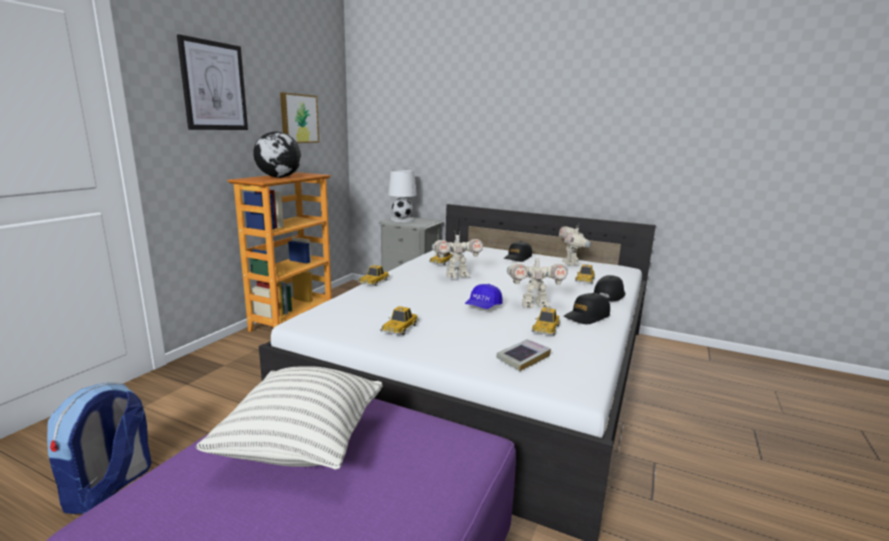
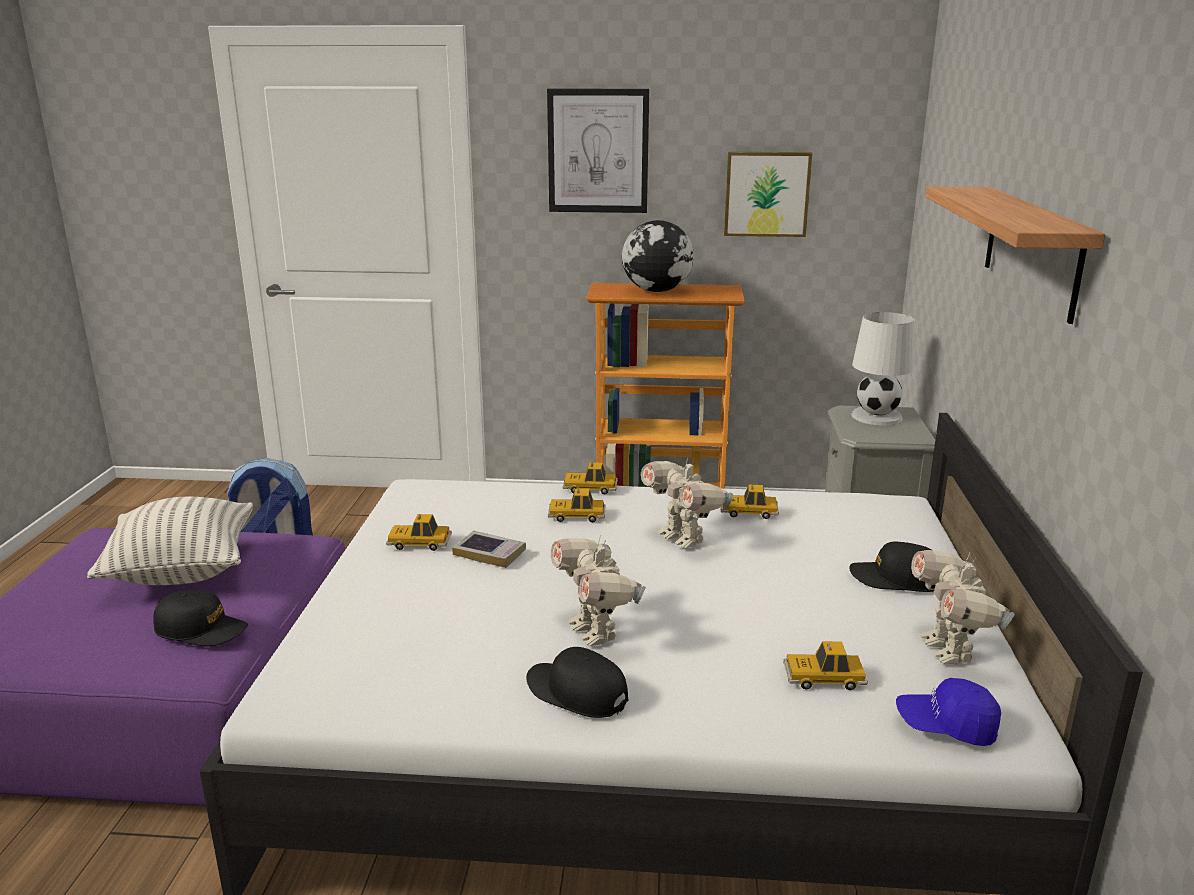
camera: 70 degrees right, 5 degrees up
(483, 307) = (543, 586): blue cap -> blue cap (946, 727)
(513, 119) = (1031, 249): none -> shelf
(523, 358) = (356, 645): book -> book (489, 553)
(545, 329) = (484, 654): toy car -> toy car (576, 516)
(571, 263) = (949, 650): toy robot -> toy robot turned 75 degrees counterclockwise
(609, 295) = (737, 715): black cap -> black cap (201, 630)

